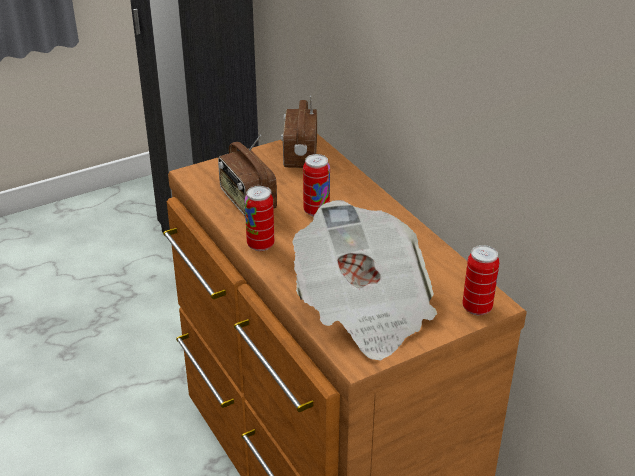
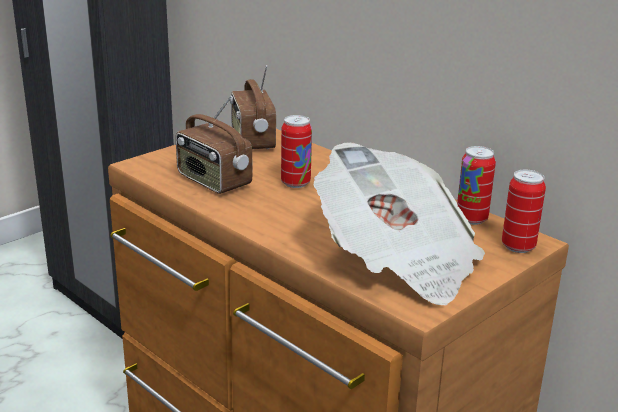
camera: 15 degrees left, 10 degrees down
(260, 245) = (248, 217): can -> can (471, 219)

